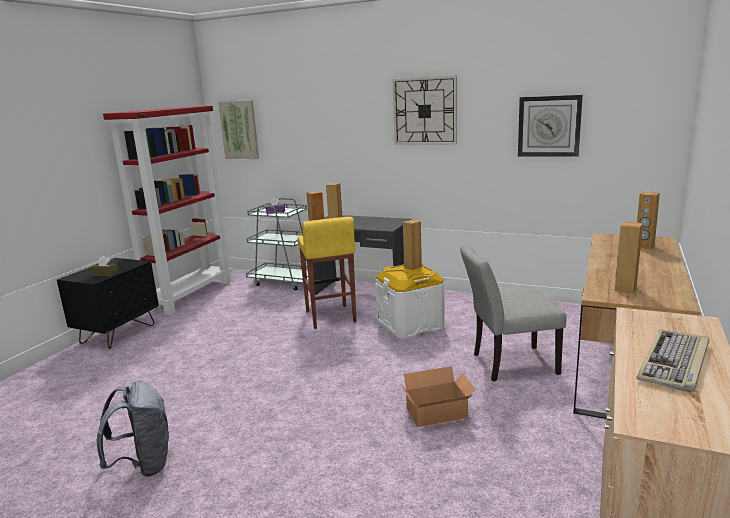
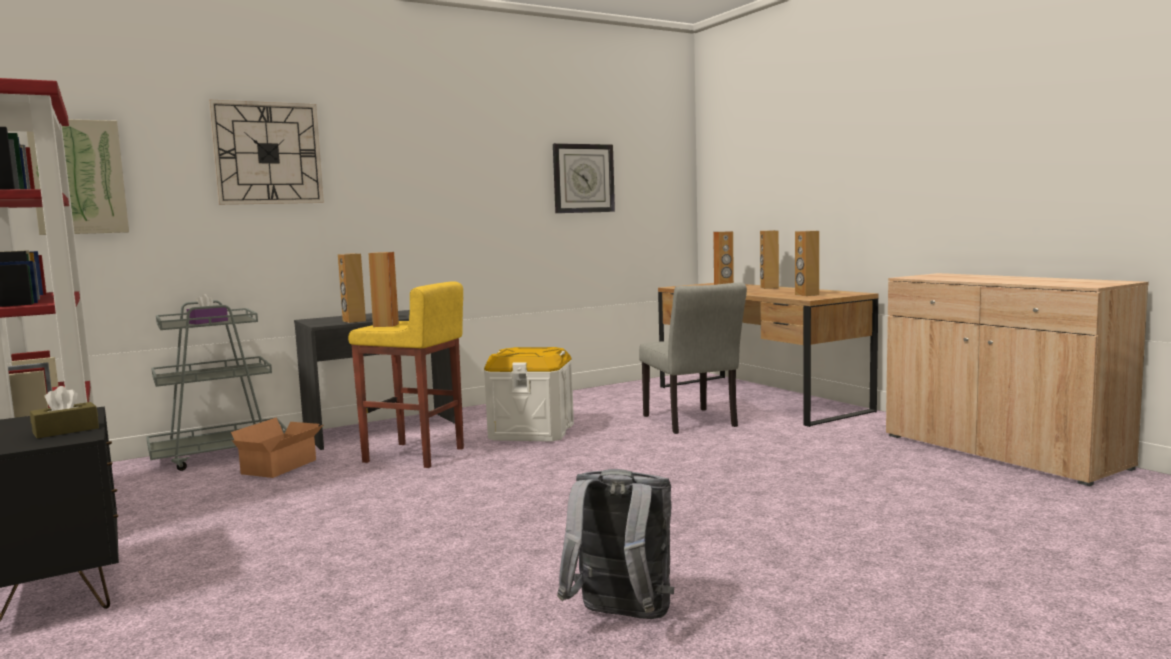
camera: 55 degrees left, 10 degrees down
(412, 267) = (521, 349): brown speaker -> brown speaker (769, 288)
(425, 111) = (441, 155): wall clock -> wall clock (268, 153)
(438, 414) = (741, 461): cardboard box -> cardboard box (282, 466)
(508, 364) = (692, 423): grey chair -> grey chair turned 45 degrees counterclockwise
(675, 363) = (1004, 279): keyboard -> none

